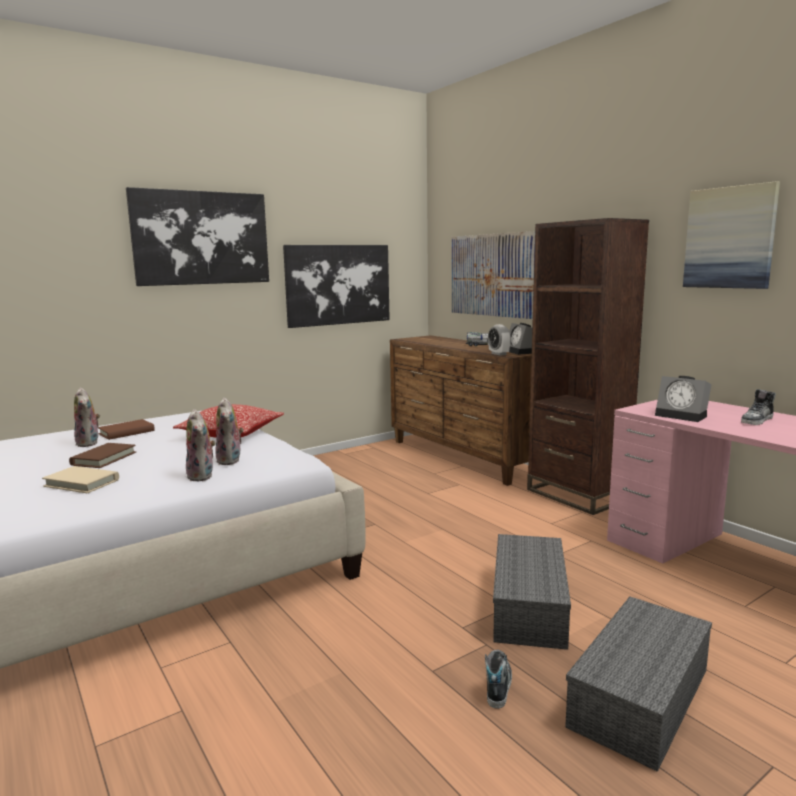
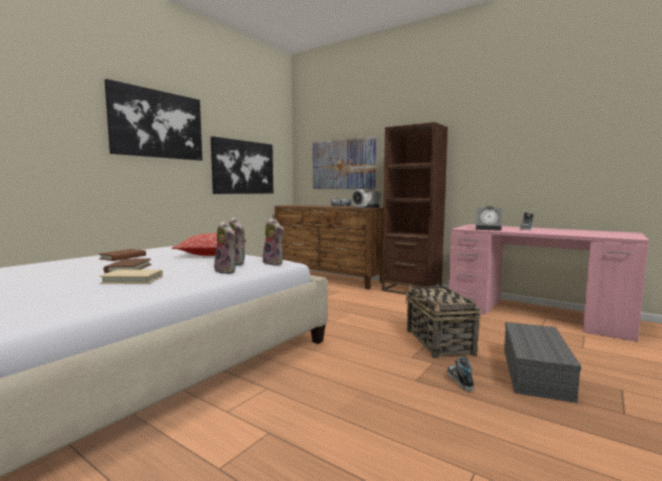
camera: 20 degrees left, 5 degrees down
(89, 443) = (99, 263): plush toy -> plush toy (274, 263)
(530, 607) = (439, 342): grey storage box -> basket
(729, 238) = (495, 136): picture -> none

